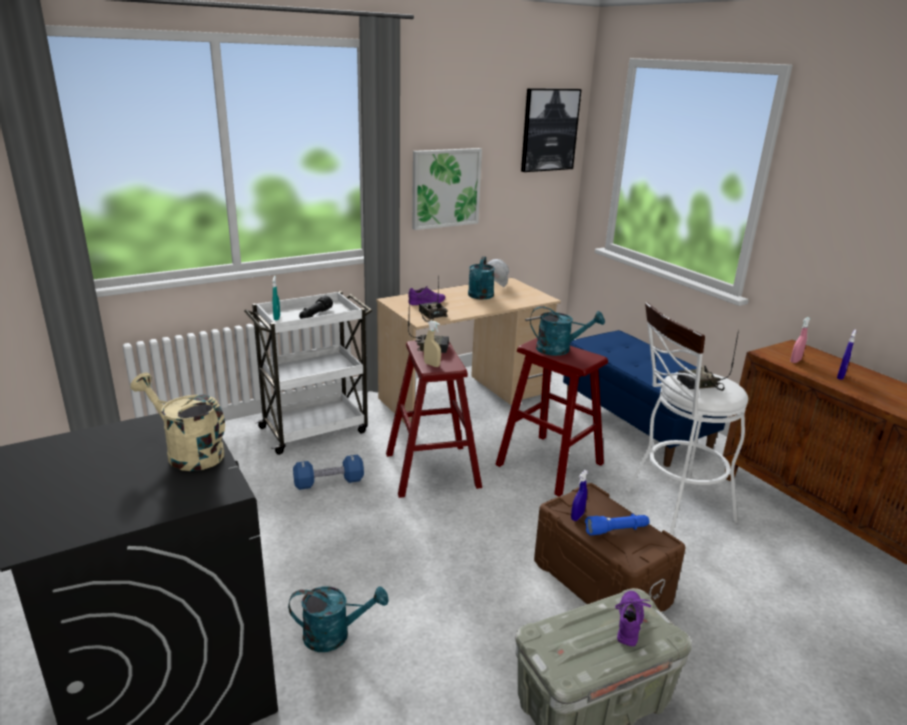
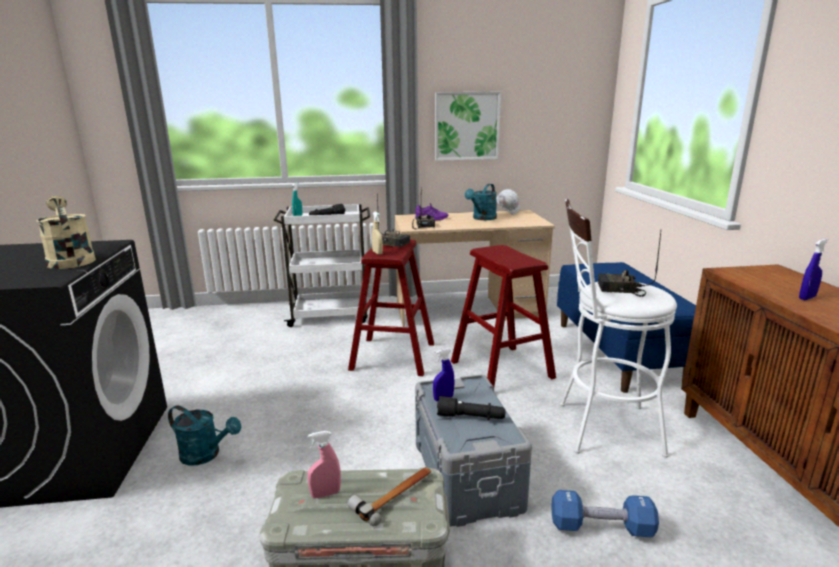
camera: 25 degrees right, 5 degrees down
(329, 482) = (306, 350): blue dumbbell -> blue dumbbell (601, 527)
(549, 130) = (574, 76): picture -> none
(559, 350) = (506, 254): turquoise watering can -> none
(601, 581) = (467, 474): brown storage box -> grey storage box
(617, 530) = (471, 417): blue flashlight -> black flashlight
(629, 621) = (395, 495): purple shoe -> hammer
(795, 361) = (758, 280): pink spray bottle -> pink spray bottle (325, 494)

